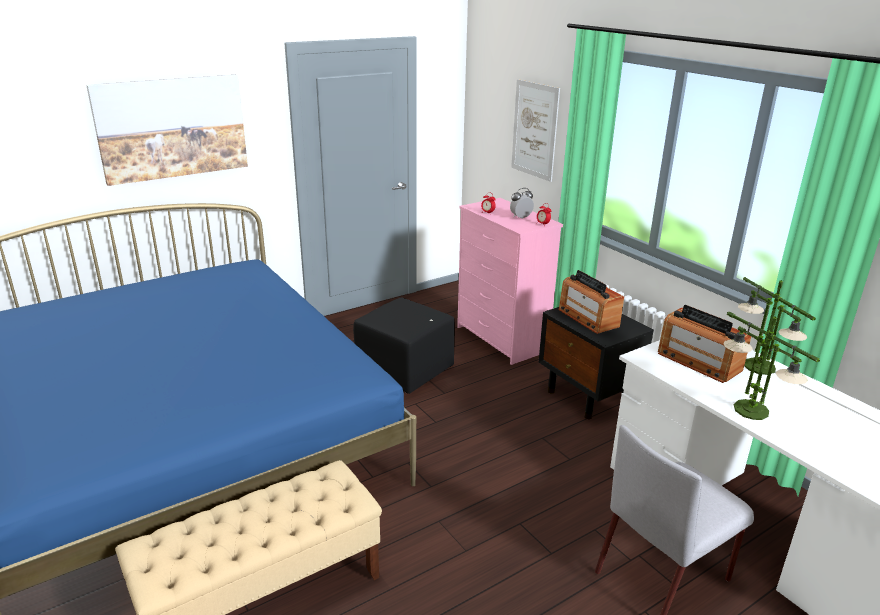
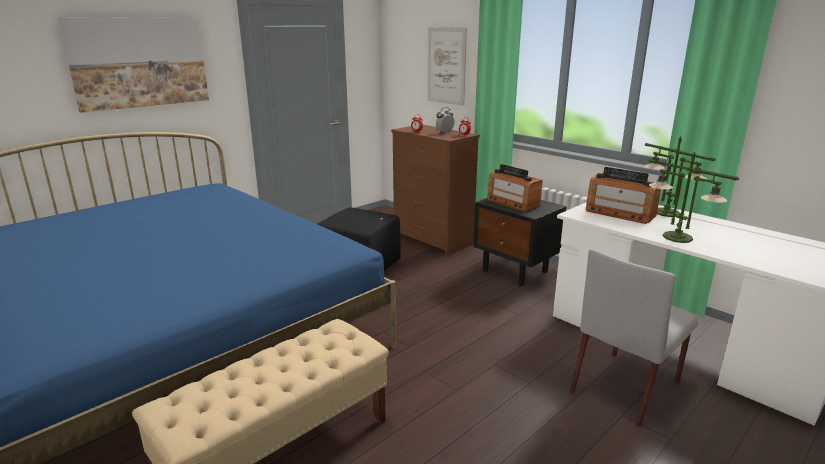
camera: 10 degrees left, 5 degrees down
(501, 339) = (433, 240): pink dresser -> brown dresser

